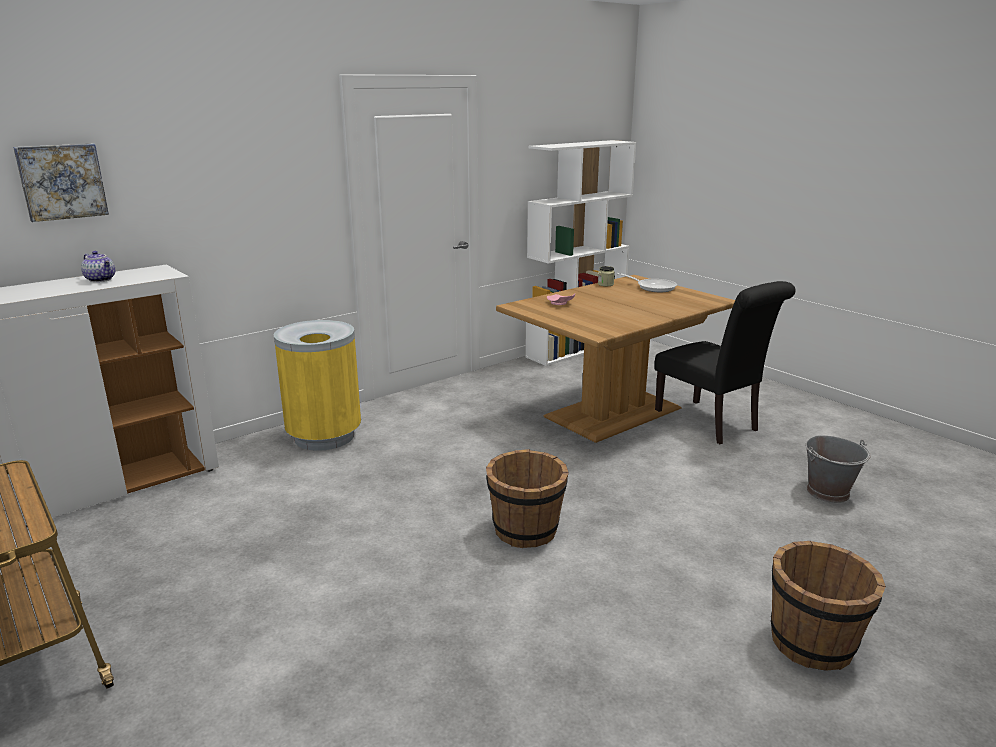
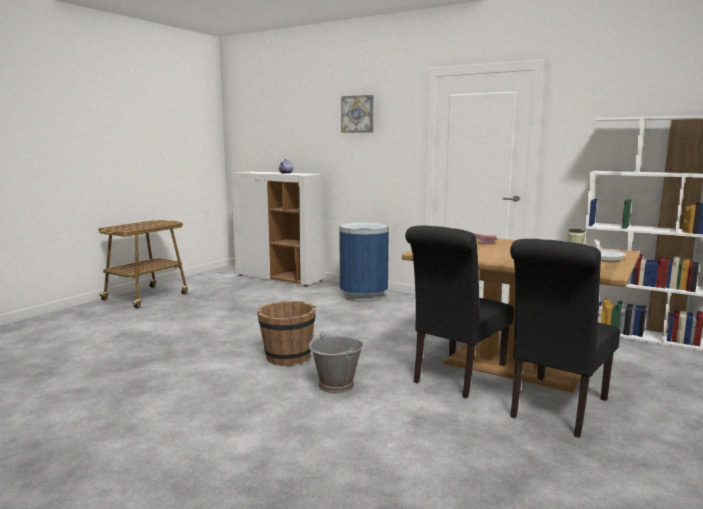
camera: 70 degrees right, 10 degrees down
(62, 181) = (291, 127): picture -> picture (358, 114)
(324, 437) = (363, 296): yellow trash can -> blue trash can
(632, 445) = (456, 377): none -> black chair
(813, 643) = (175, 470): brown bucket -> none
(828, 492) = (460, 485): grey bucket -> grey bucket (336, 385)

